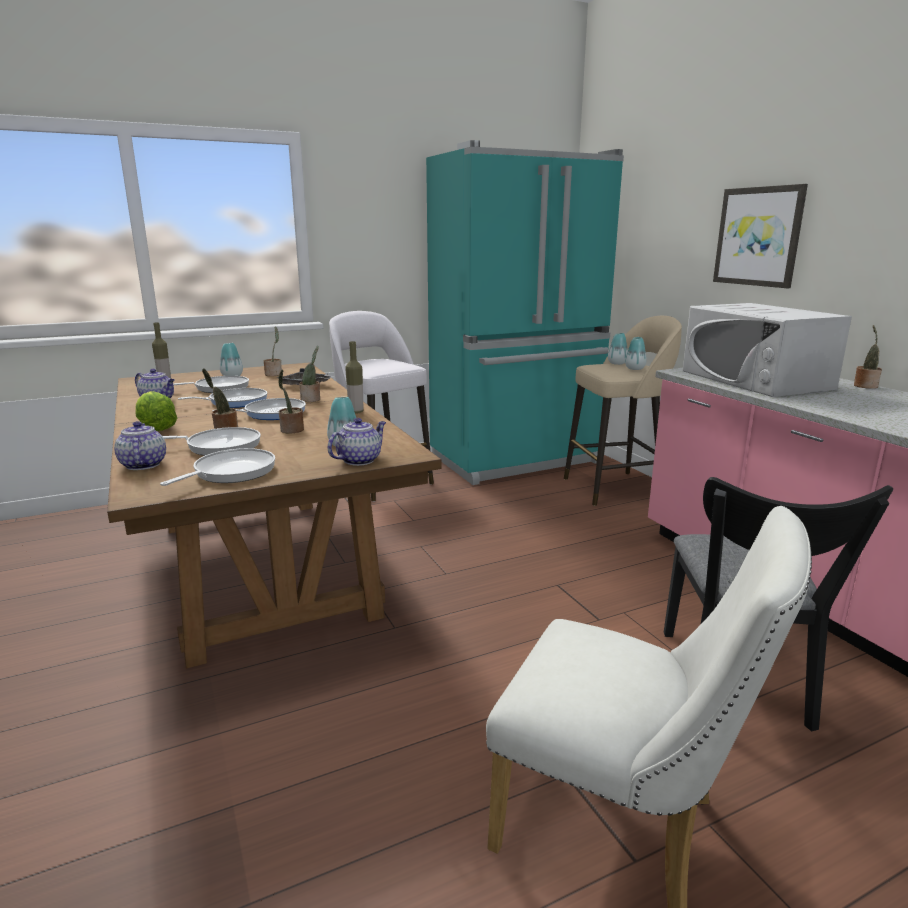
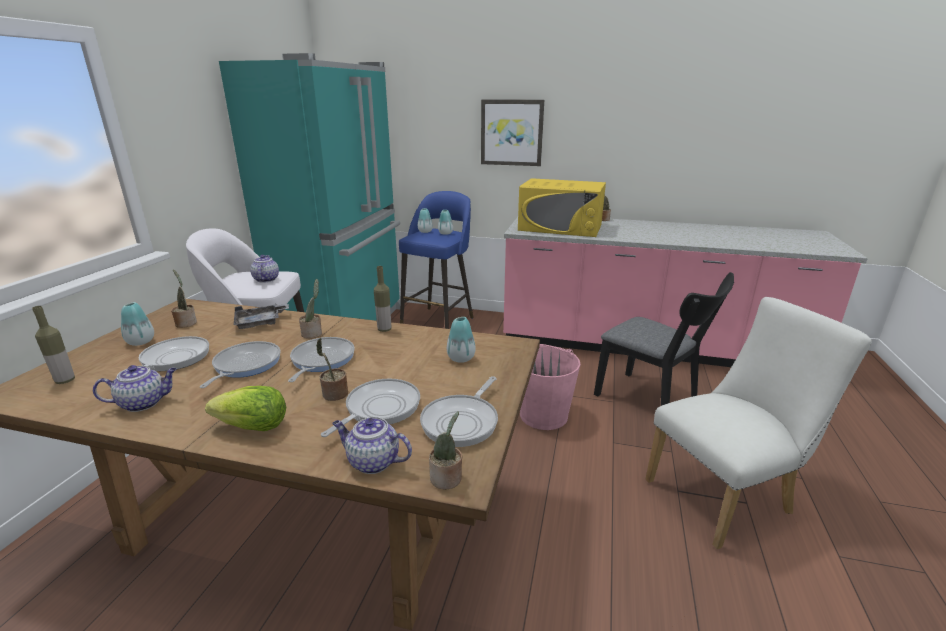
camera: 50 degrees left, 5 degrees up
(230, 472) = (462, 422): frying pan -> frying pan turned 135 degrees counterclockwise
(291, 430) = (388, 366): potted plant -> potted plant (447, 479)
(359, 460) = (505, 364): teapot -> teapot (266, 279)
(559, 614) = (543, 415): none -> pink bucket
(615, 488) = (439, 322): beige stool -> blue stool
(755, 380) = (560, 227): white microwave -> yellow microwave

